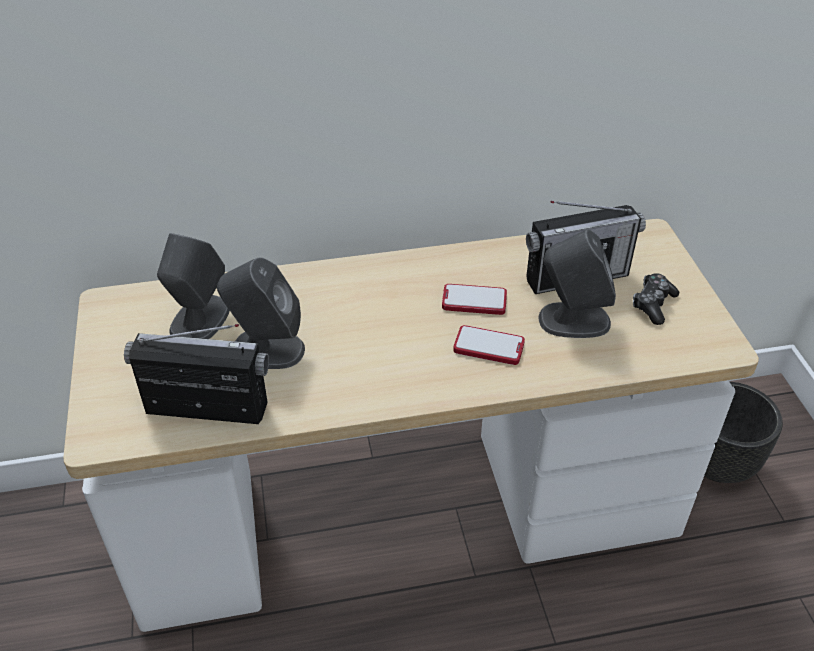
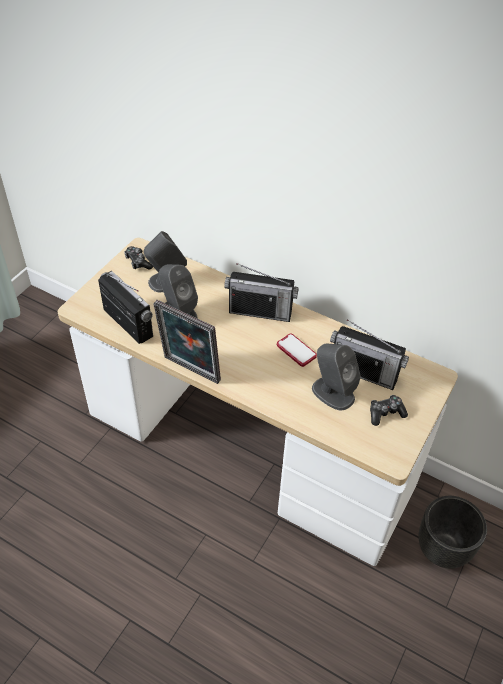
camera: 40 degrees right, 5 degrees up
(124, 321) = (138, 262): none -> game controller
(374, 412) = (189, 371): none -> picture frame
(375, 284) = (260, 312): none -> radio
(488, 347) = (275, 377): phone -> none

